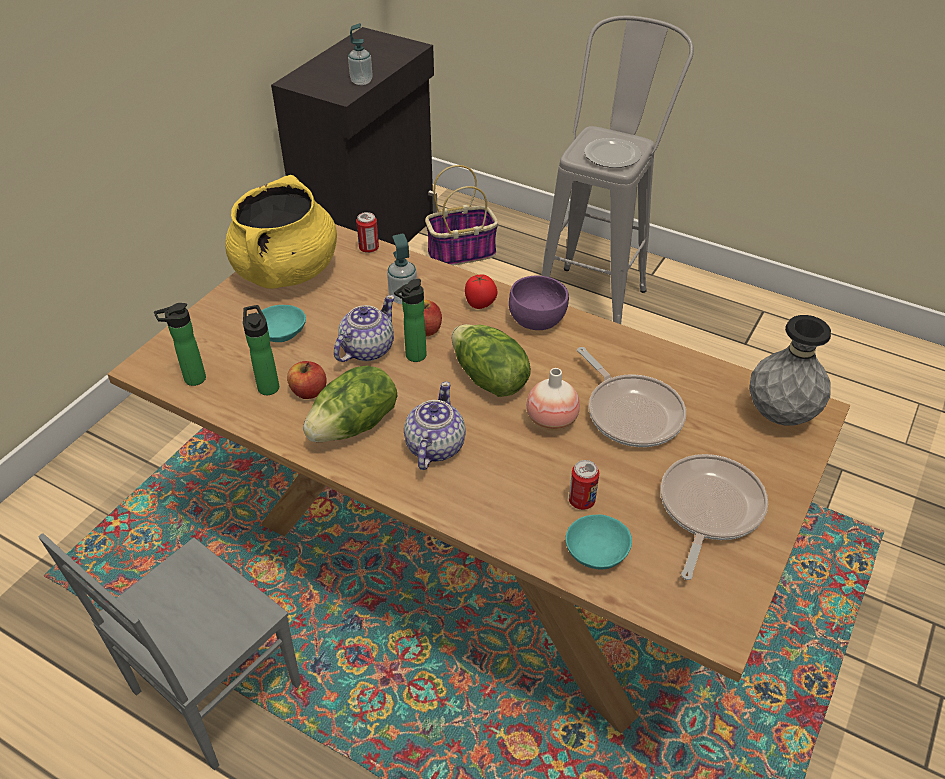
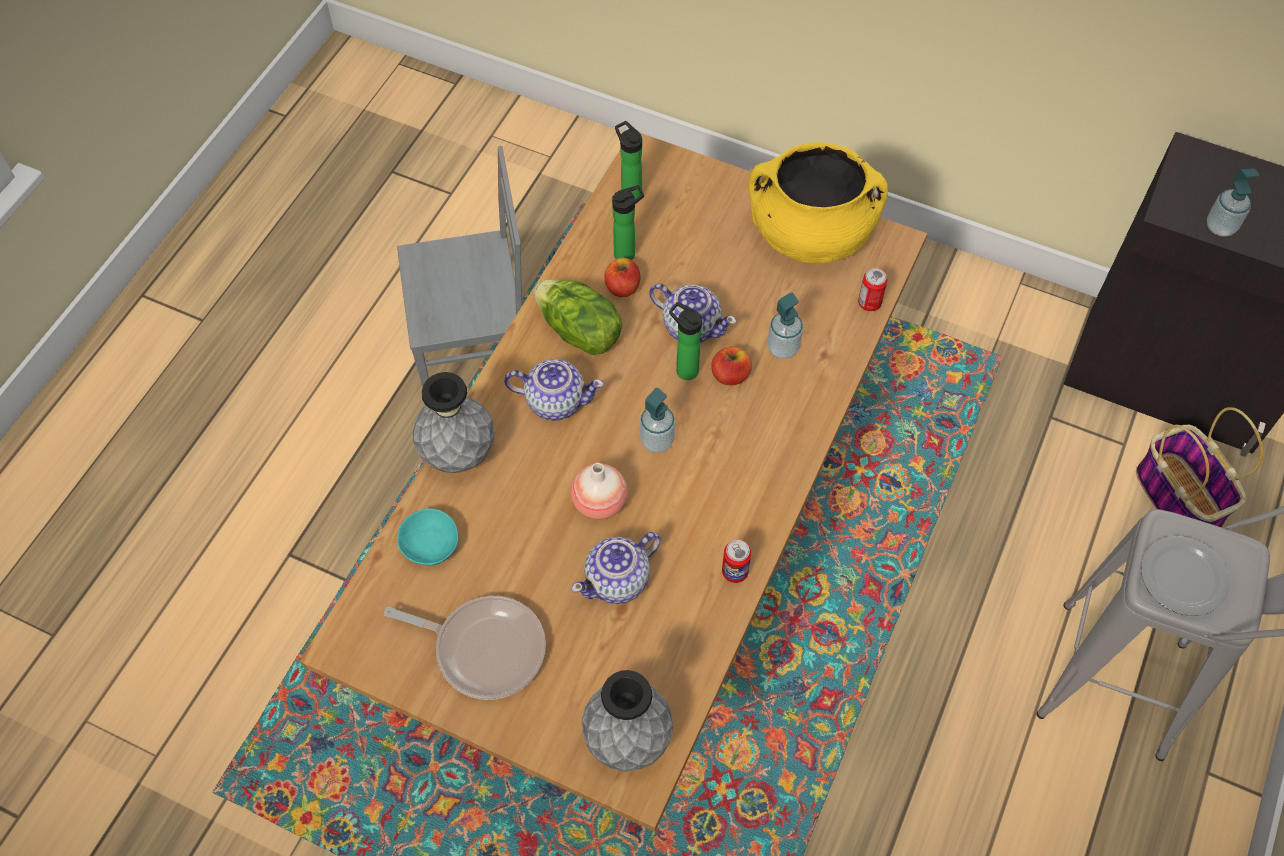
camera: 85 degrees right, 15 degrees up
(213, 689) = (476, 359): grey chair -> grey chair turned 135 degrees clockwise
(282, 331) = (709, 249): turquoise bowl -> none
(480, 304) = (783, 424): tomato -> none
(488, 379) = (657, 441): lettuce -> soap dispenser
(489, 526) = (458, 454): none -> grey vase
(537, 319) = (765, 484): purple bowl -> none
(581, 501) = (491, 532): can -> can (735, 572)
(631, 412) = (618, 580): frying pan -> teapot

